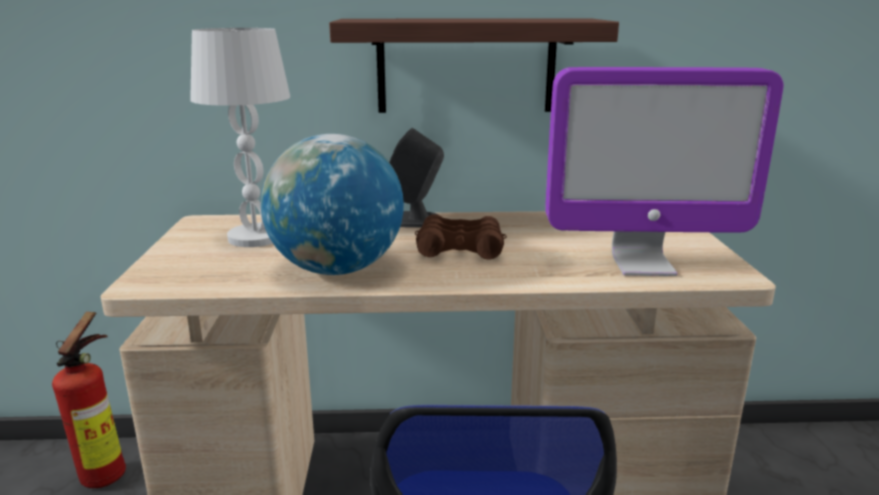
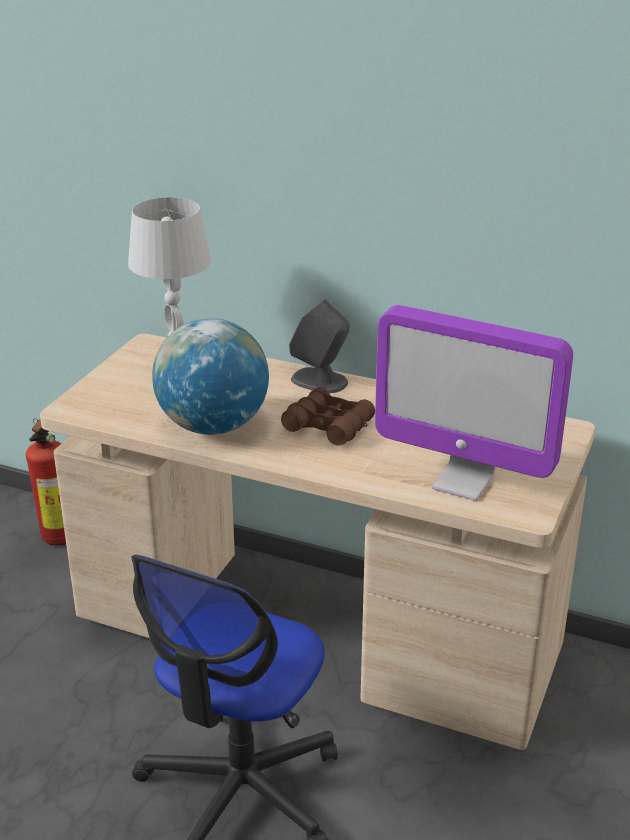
camera: 25 degrees right, 10 degrees up
(466, 66) = (387, 245): shelf -> none

